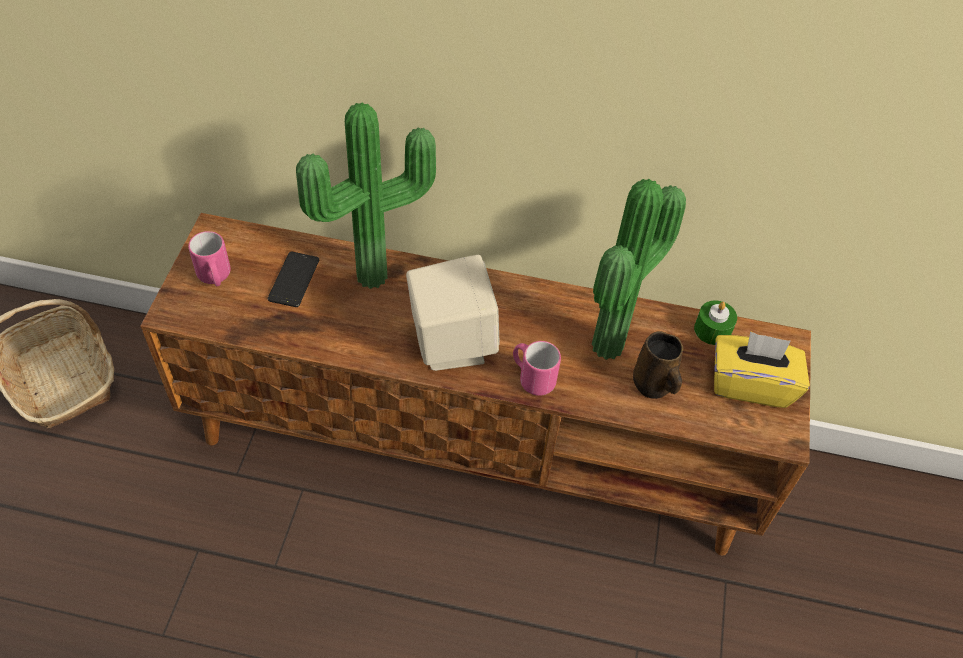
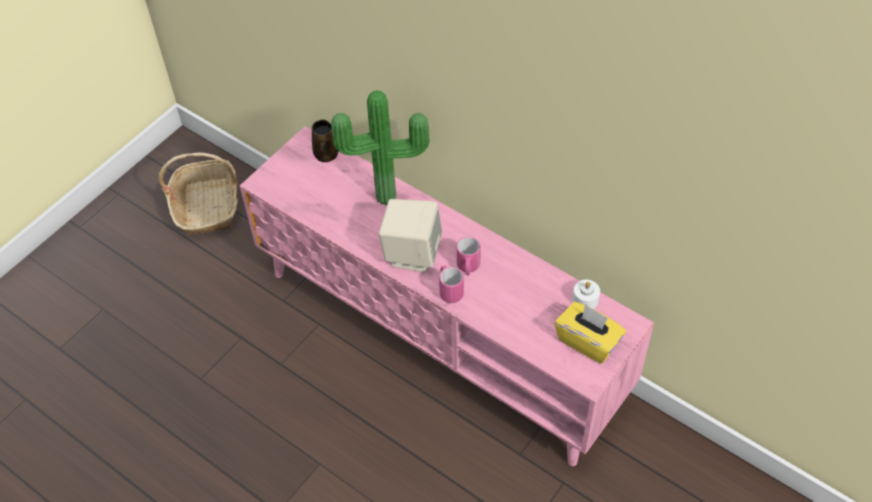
camera: 30 degrees right, 0 degrees up
(215, 277) = (294, 169): pink mug -> pink mug (468, 268)
(294, 280) = (338, 185): phone -> none
(475, 446) = (441, 335): brown tv stand -> pink tv stand
(613, 349) = (511, 290): potted plant -> none
(653, 386) = (523, 321): brown mug -> brown mug (326, 155)
(712, 330) = (585, 300): green candle -> white candle

